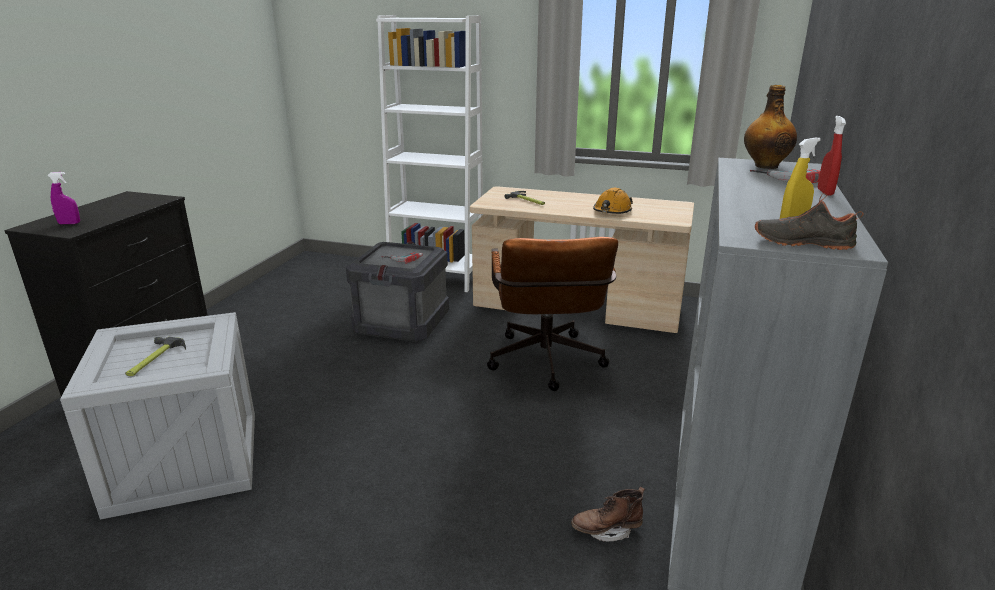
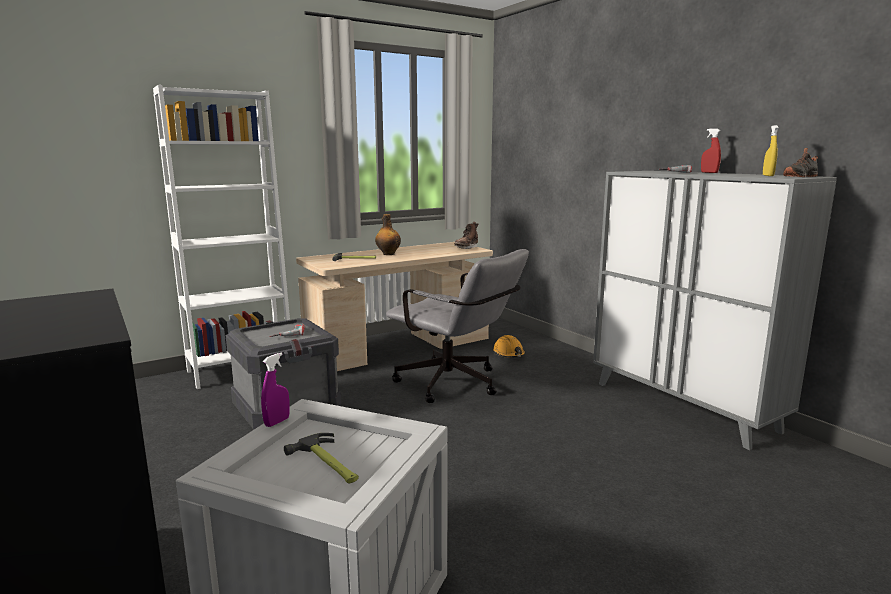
camera: 50 degrees left, 10 degrees down
(69, 223) = (52, 334): purple spray bottle -> purple spray bottle (277, 422)
(546, 365) = (456, 385): brown office chair -> grey office chair
(606, 530) = (663, 439): brown boot -> brown boot (466, 248)
(612, 211) = (429, 253): orange hard hat -> orange hard hat (509, 354)
(765, 166) = (640, 171): bottle -> bottle (388, 254)

